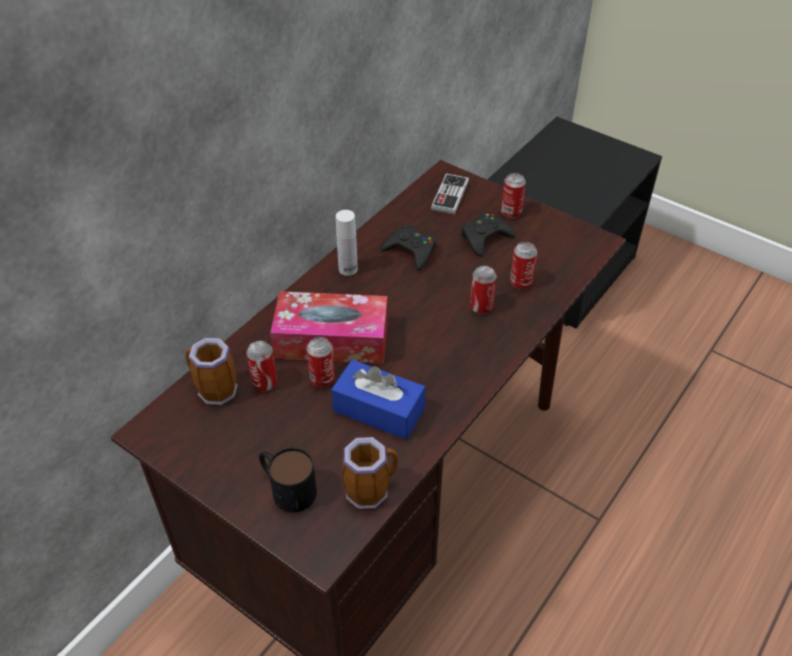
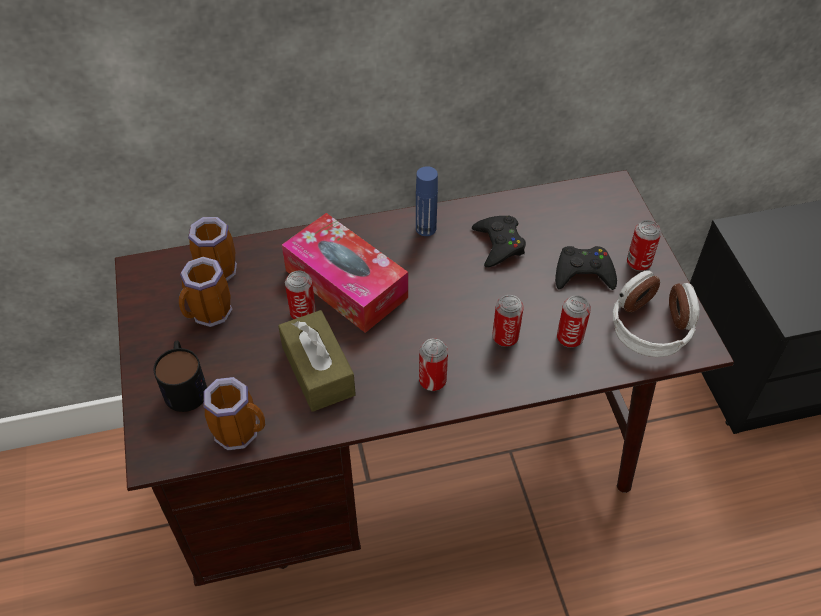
camera: 40 degrees right, 5 degrees up
(249, 426) = (210, 315): none -> mug
(264, 383) = (257, 287): can -> can (432, 381)
(348, 269) = (426, 228): white bottle -> blue bottle
(379, 410) = (318, 371): blue tissue box -> brown tissue box
(450, 195) = (595, 211): game controller -> none
(560, 246) = (651, 326): none -> headphones

